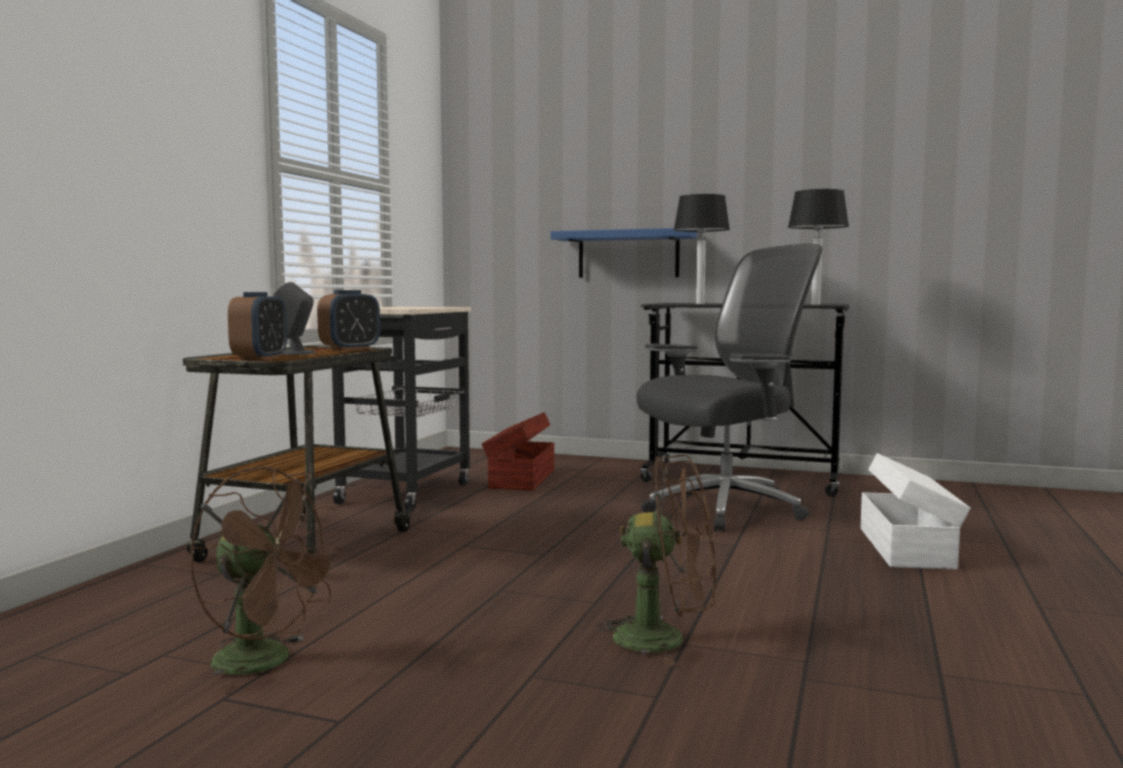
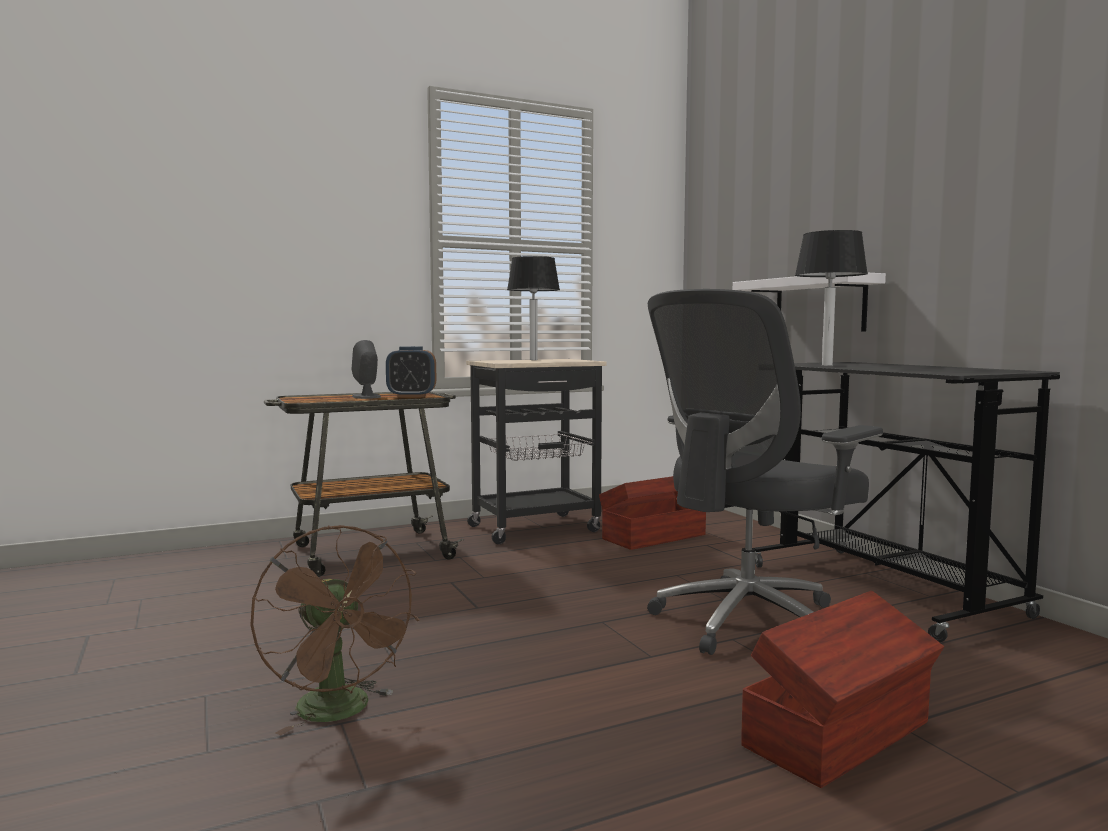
camera: 45 degrees right, 0 degrees up
(260, 358) = (313, 400): alarm clock -> none
(267, 662) = (153, 622): brown fan -> none
(628, 254) = (819, 305): blue shelf -> white shelf
(724, 511) = (747, 619): office chair -> office chair turned 120 degrees clockwise
(815, 304) = (944, 372): table lamp -> table lamp (534, 360)
(907, 547) = (841, 734): white storage box -> brown storage box

